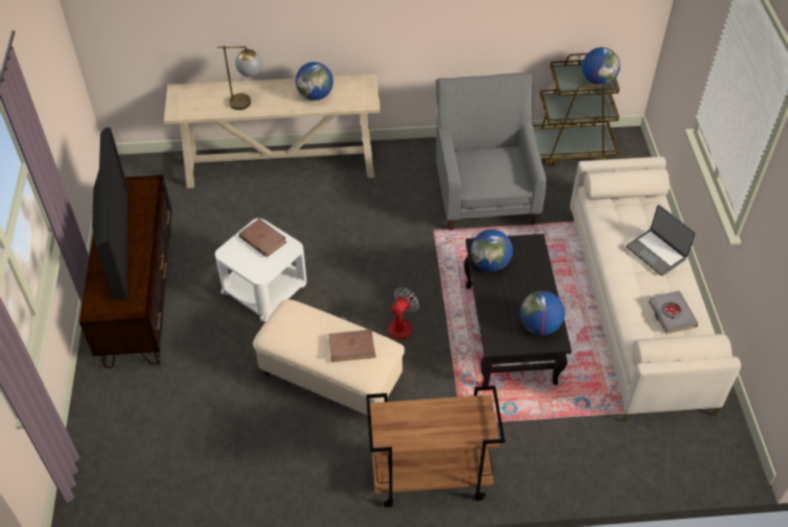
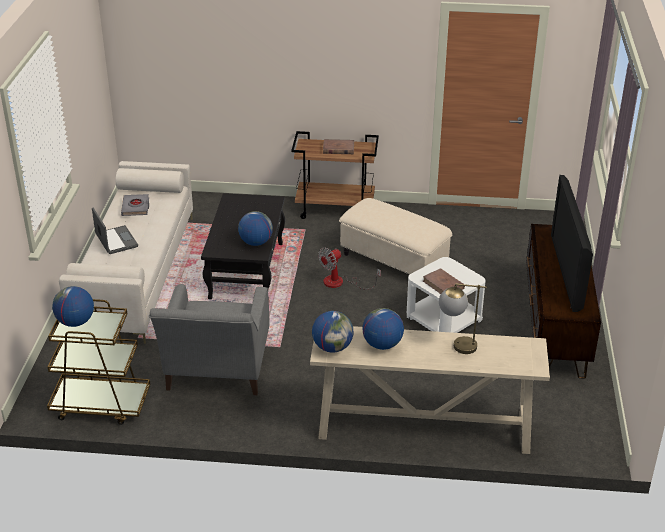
camera: 170 degrees left, 15 degrees down
(352, 347) = (378, 211): brown book -> brown book (338, 149)
(539, 326) = (238, 206): globe -> globe (332, 347)

